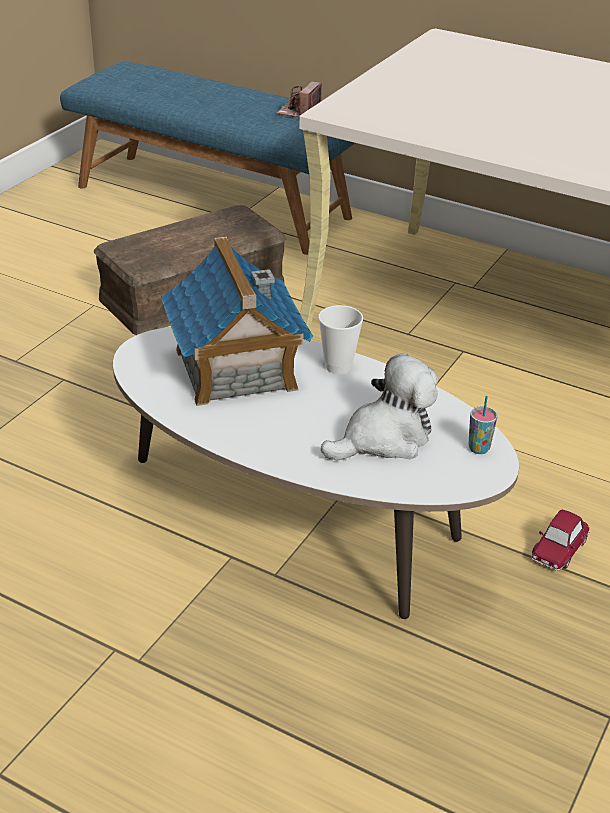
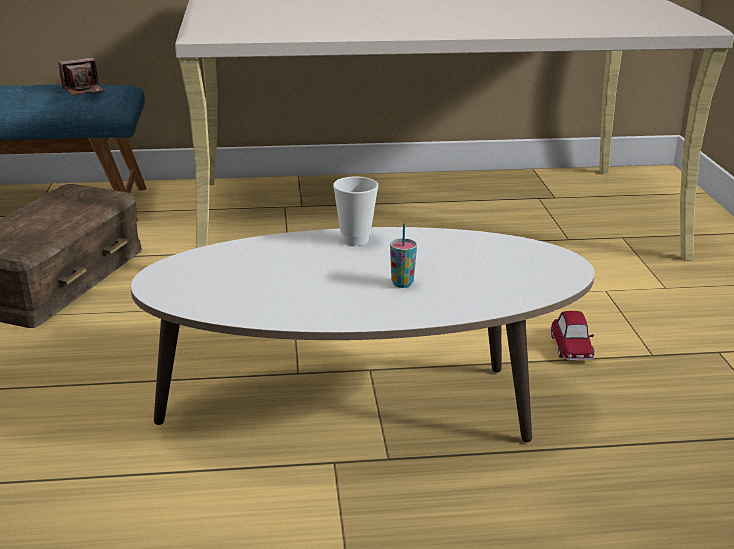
camera: 35 degrees left, 10 degrees down
(235, 370) = (271, 269): toy house -> none
(299, 113) = (83, 90): camera -> camera turned 105 degrees counterclockwise
(384, 438) = (463, 272): plush toy -> none
(479, 448) = (539, 254): cup -> cup (402, 284)

